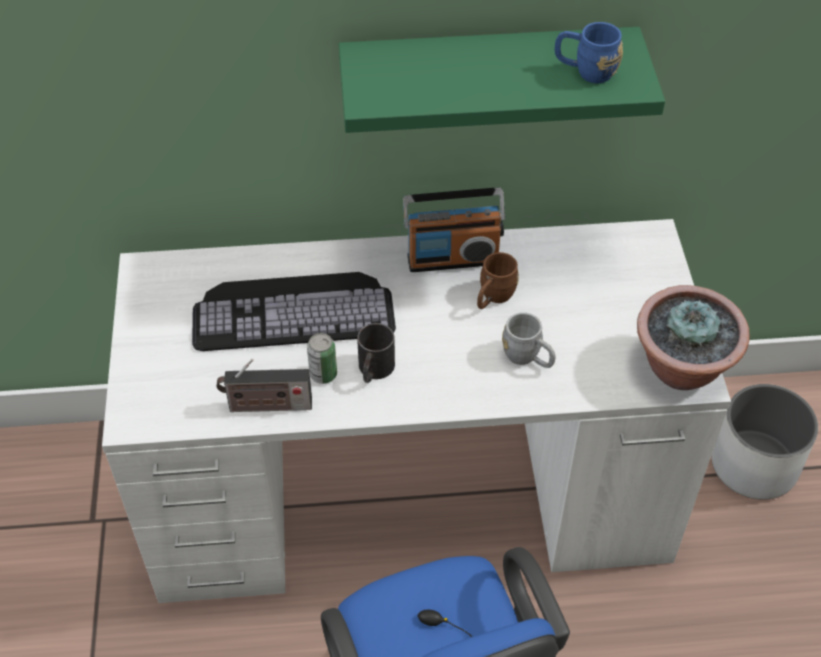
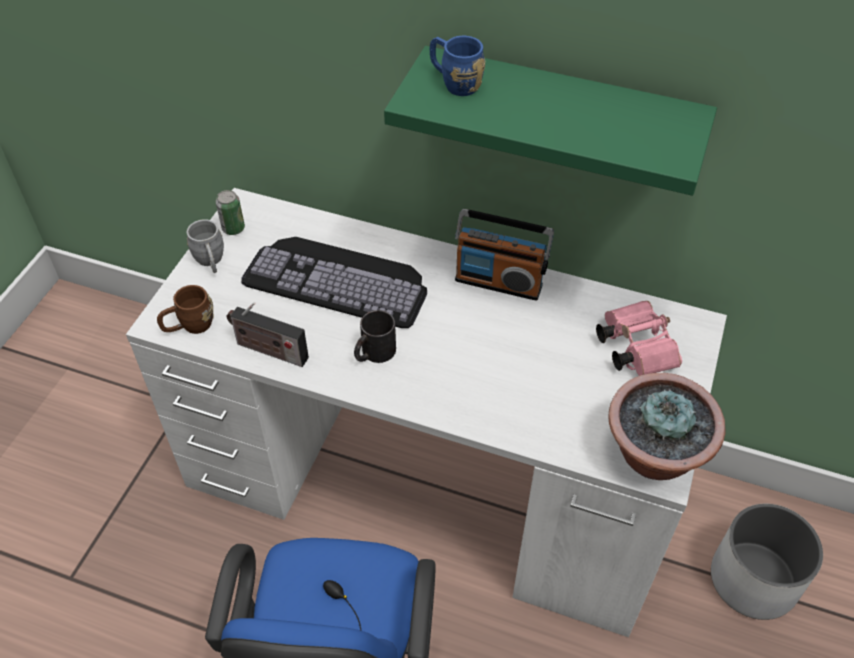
camera: 25 degrees right, 0 degrees up
(323, 374) = (330, 341): can -> can (233, 228)
(493, 298) = (514, 328): brown mug -> brown mug (189, 326)
(528, 358) = (514, 392): grey mug -> grey mug (211, 262)
(585, 71) = (634, 132): blue mug -> blue mug (454, 82)
(610, 277) = (633, 347): none -> pink binoculars

